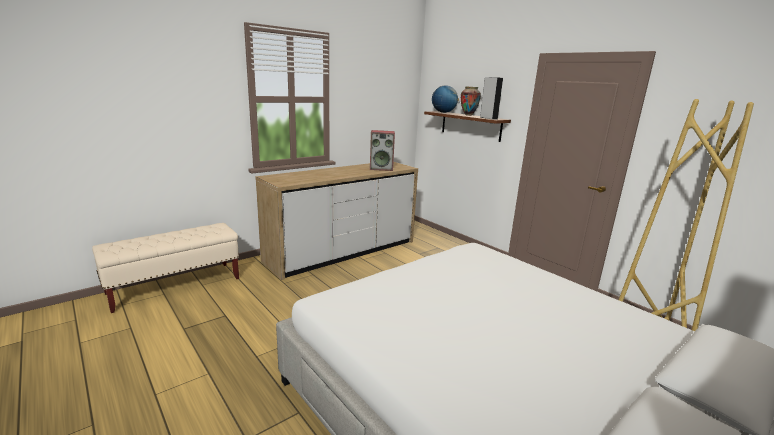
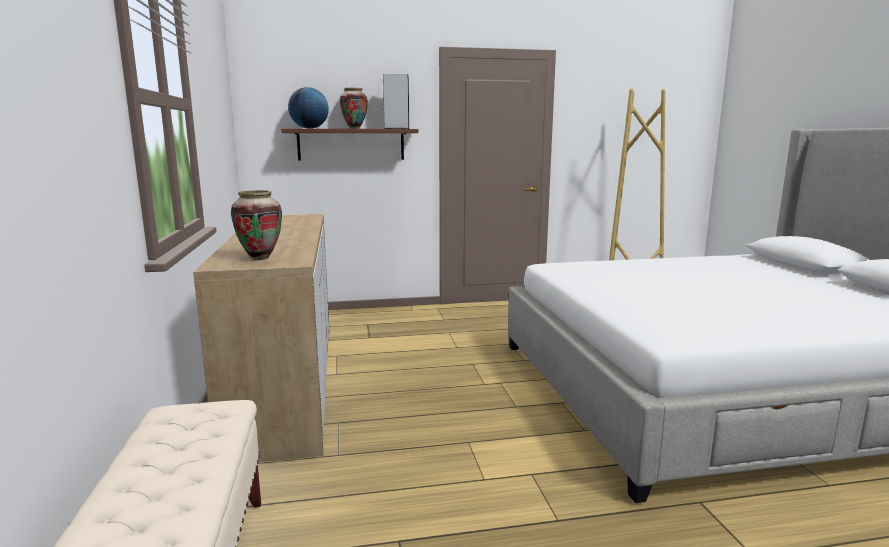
camera: 60 degrees left, 5 degrees down
(287, 178) = (260, 258): none -> vase
(381, 168) = (293, 222): speaker -> none

